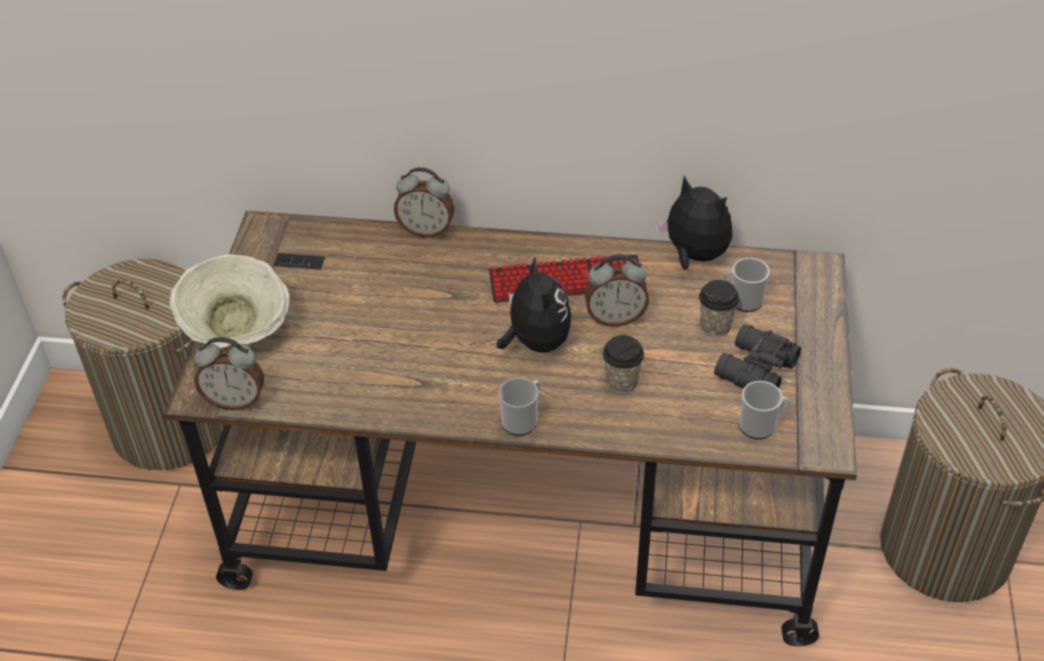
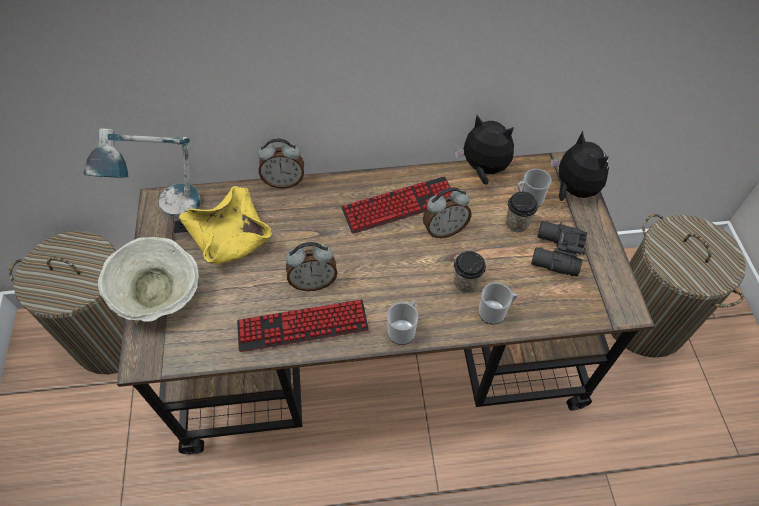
camera: 15 degrees left, 10 degrees up
(235, 400) = (173, 359): alarm clock -> alarm clock (313, 282)
(270, 243) = (166, 214): none -> table lamp
(341, 281) = (231, 236): none -> yellow bowl
(399, 394) = (302, 326): none -> keyboard
(536, 342) = (393, 261): plush toy -> plush toy (573, 190)
(761, 426) = (576, 299): mug -> mug (495, 312)

